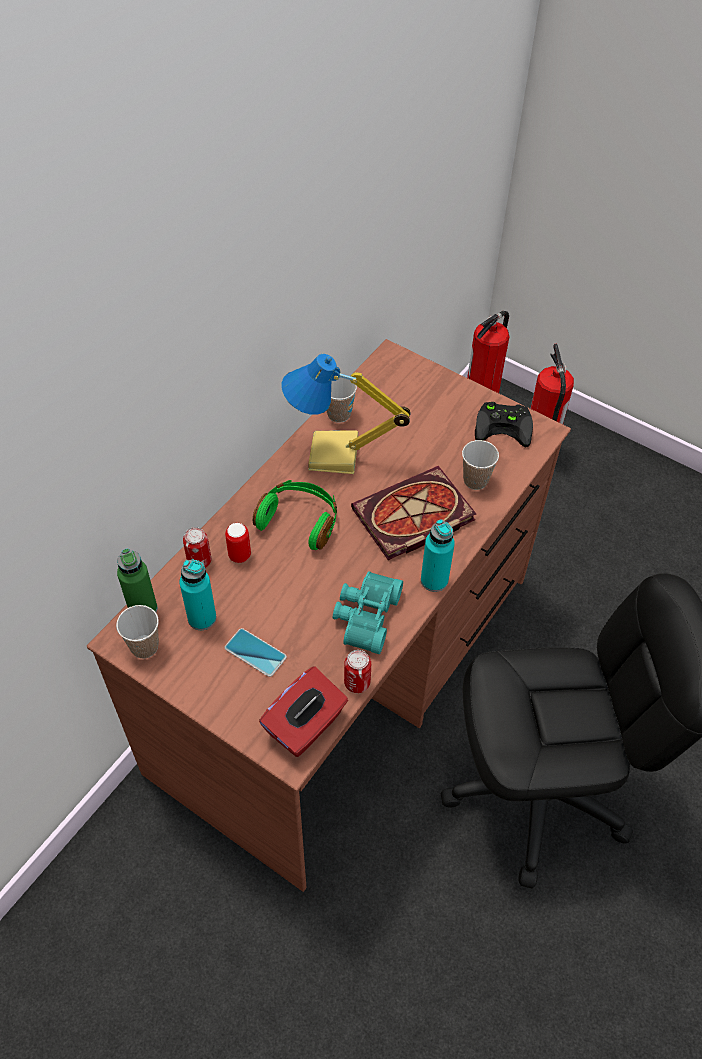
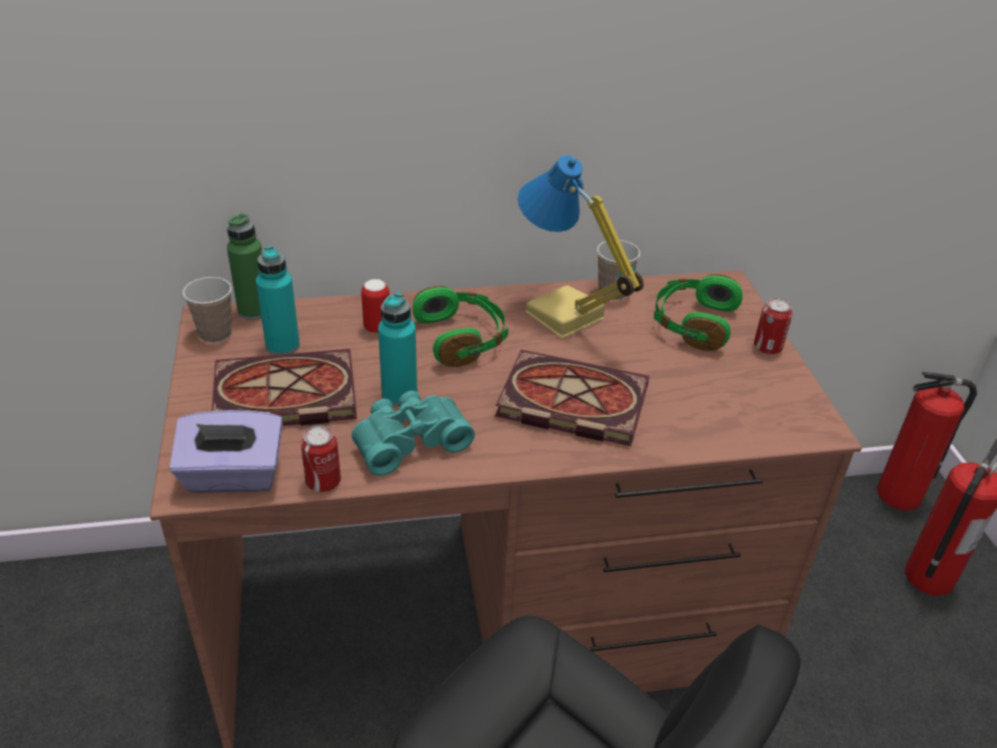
camera: 45 degrees right, 15 degrees down
(199, 561) = (341, 311): can -> can (767, 347)
(255, 653) = (281, 397): phone -> book
(305, 725) = (233, 476): red tissue box -> purple tissue box
(408, 404) = (692, 323): none -> green headphones
(434, 580) = (516, 462): turquoise bottle -> turquoise bottle (399, 395)
(475, 480) = (679, 418): cup -> none
(505, 426) = (779, 398): black game controller -> none

